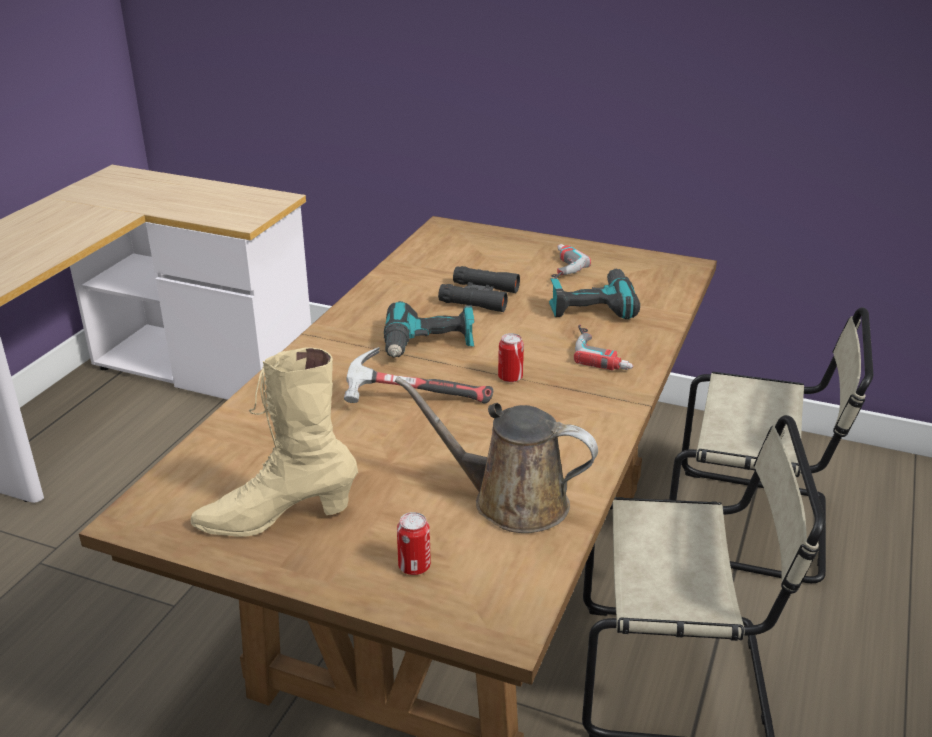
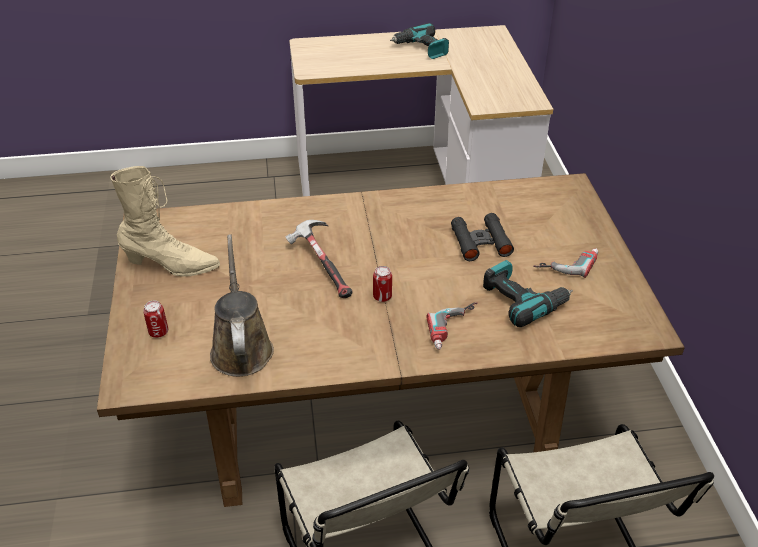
camera: 60 degrees right, 10 degrees up
(277, 518) = (171, 266): beige boot -> beige boot turned 135 degrees clockwise
(429, 344) = (393, 246): power drill -> power drill (421, 49)

